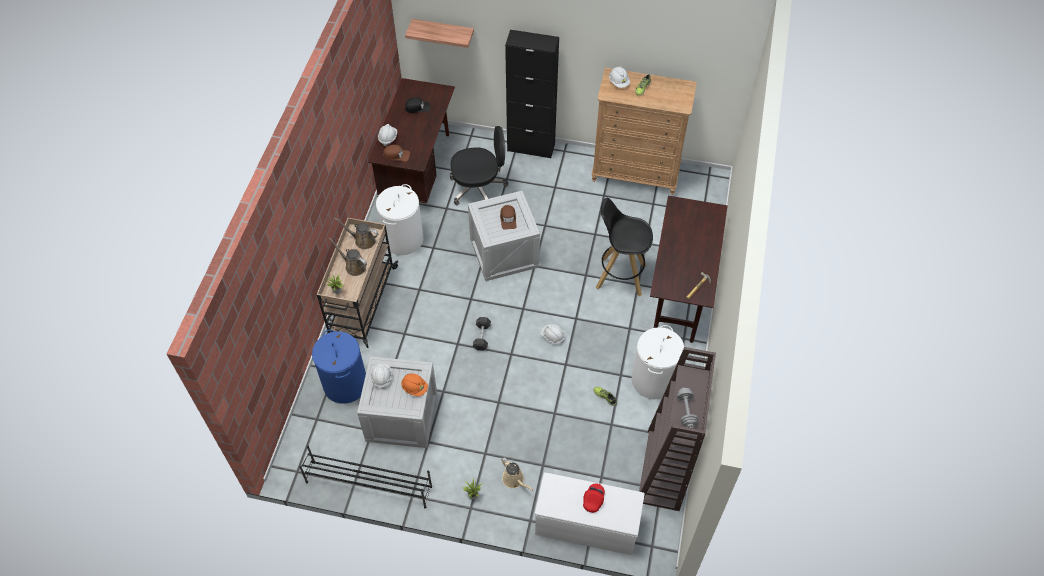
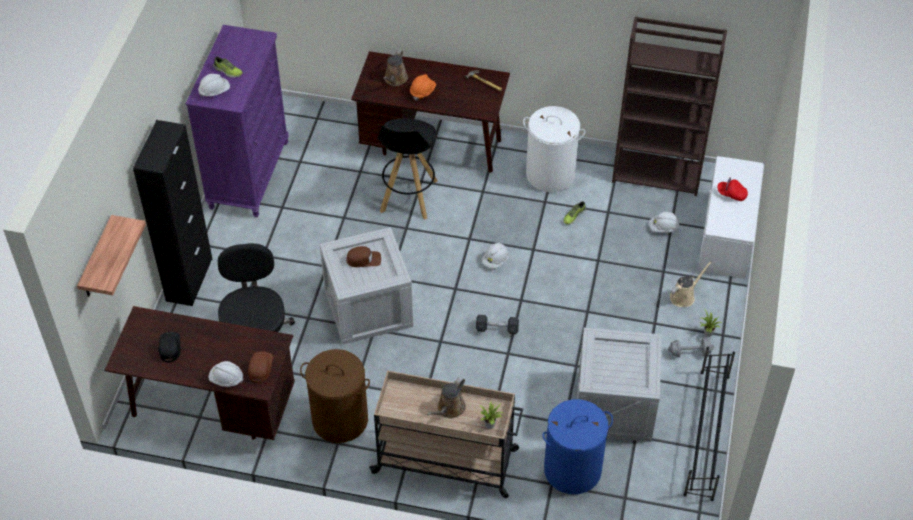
camera: 90 degrees left, 5 degrees down
(363, 240) = (406, 402): brown watering can -> brown watering can (395, 79)
(381, 378) = (607, 379): white hard hat -> white hard hat (663, 228)
(403, 239) = (339, 420): white laundry basket -> brown laundry basket
(414, 388) = (618, 345): orange hard hat -> orange hard hat (422, 92)
(636, 173) = (249, 175): brown dresser -> purple dresser
(686, 411) = (683, 60): grey dumbbell -> grey dumbbell (689, 353)

